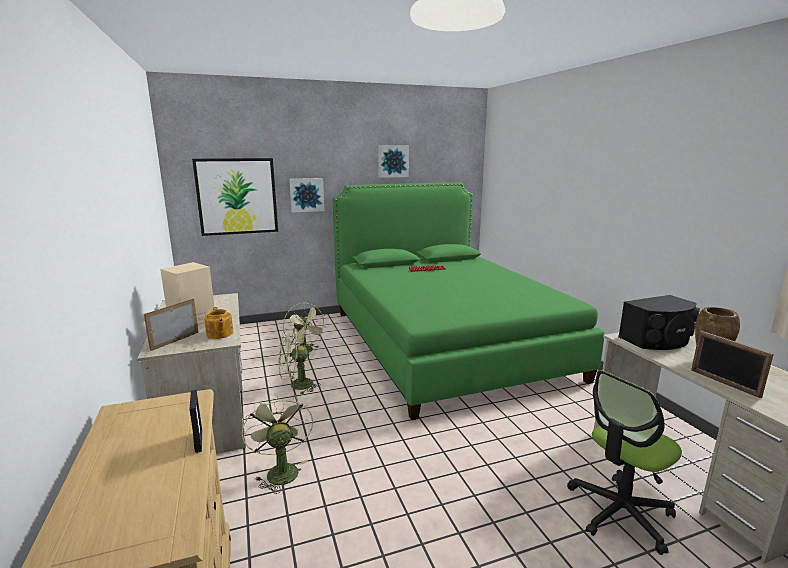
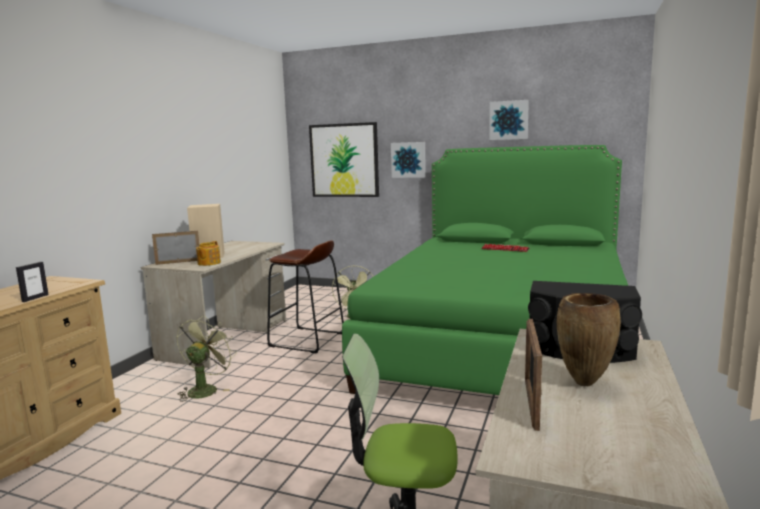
camera: 40 degrees right, 5 degrees down
(296, 386) = (307, 340): green fan -> brown stool

